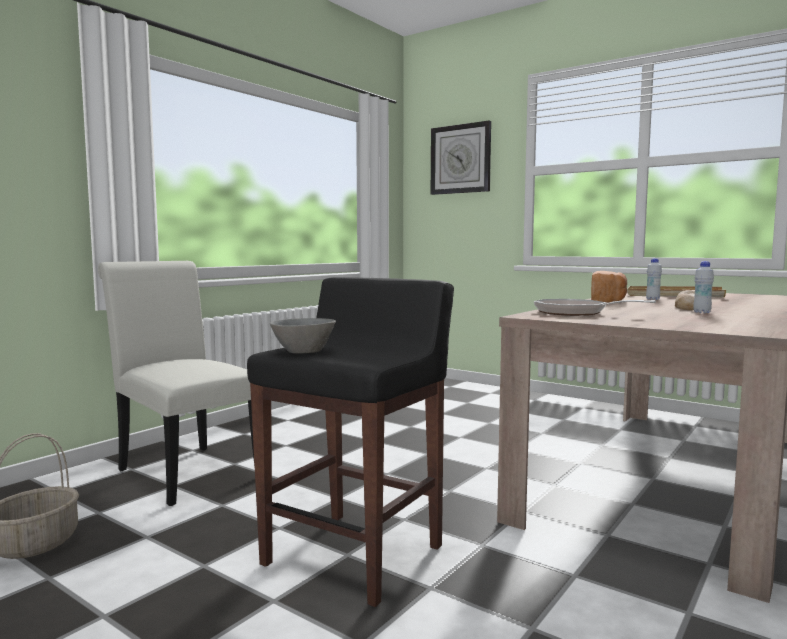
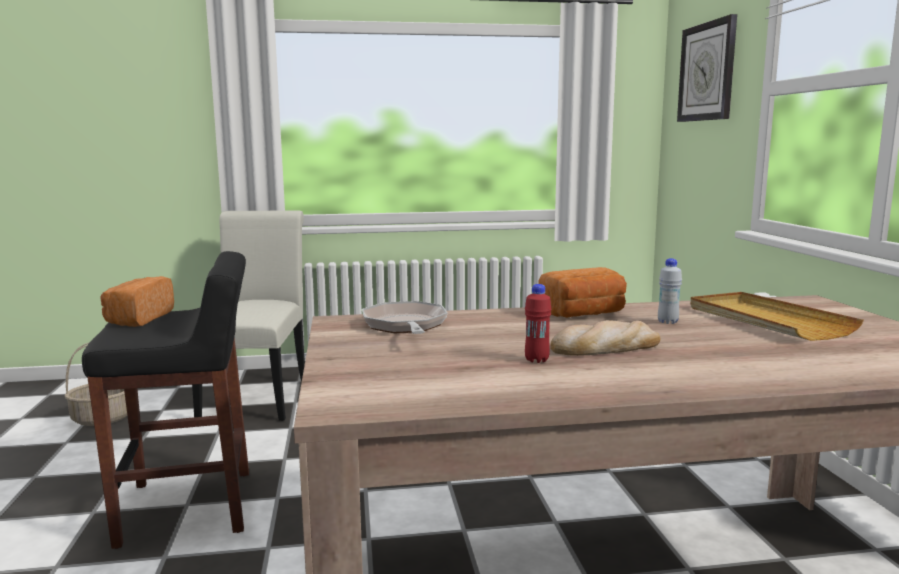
camera: 45 degrees right, 5 degrees up
(303, 351) = (138, 319): grey bowl -> bread
(702, 312) = (536, 360): white bottle -> red bottle

